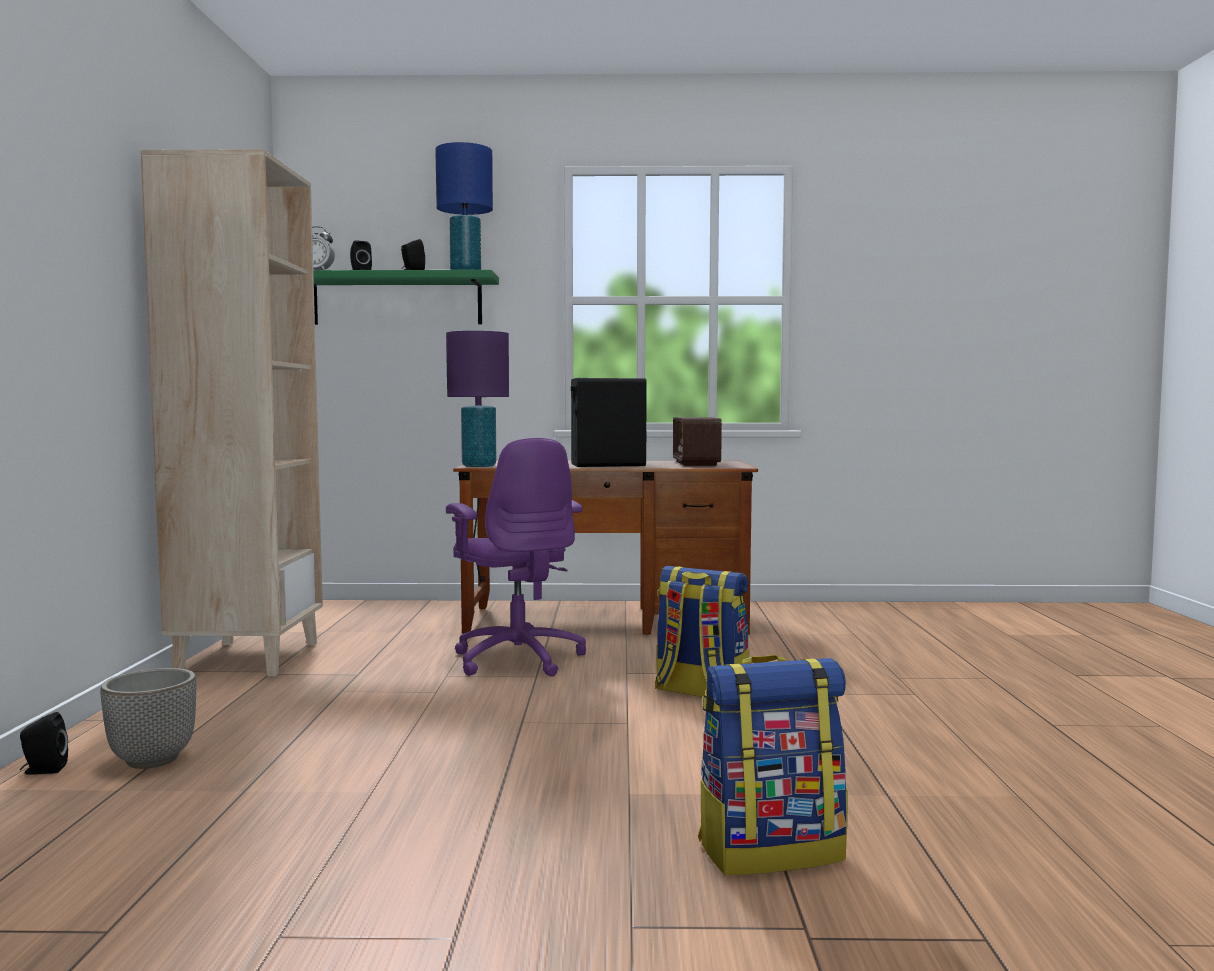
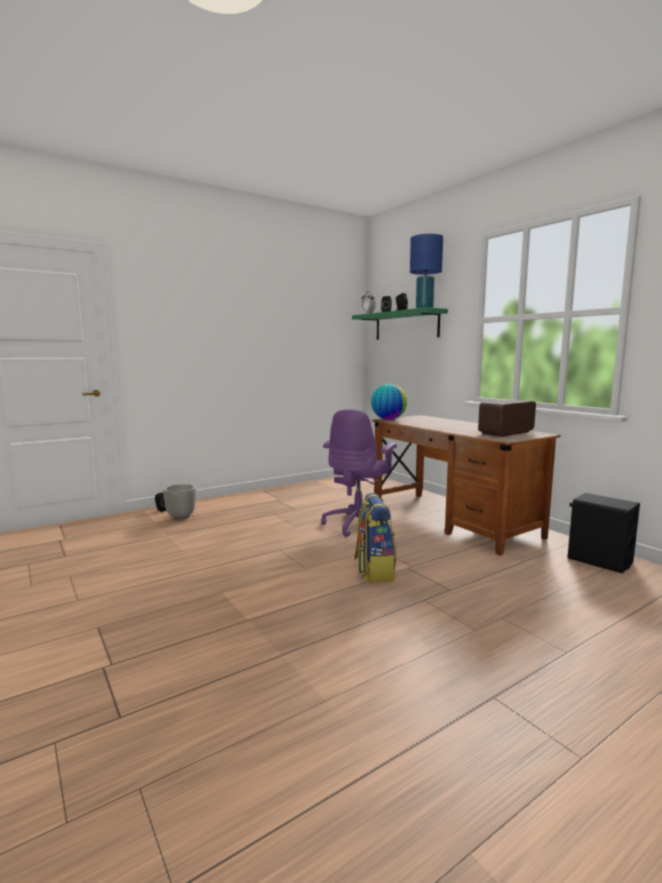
camera: 55 degrees right, 5 degrees up
(248, 658) = (288, 491): beige bookcase -> none
(478, 466) = (388, 419): purple table lamp -> globe
(607, 465) = (448, 427): black speaker -> black speaker (599, 560)
(771, 850) = (185, 638): backpack -> none

